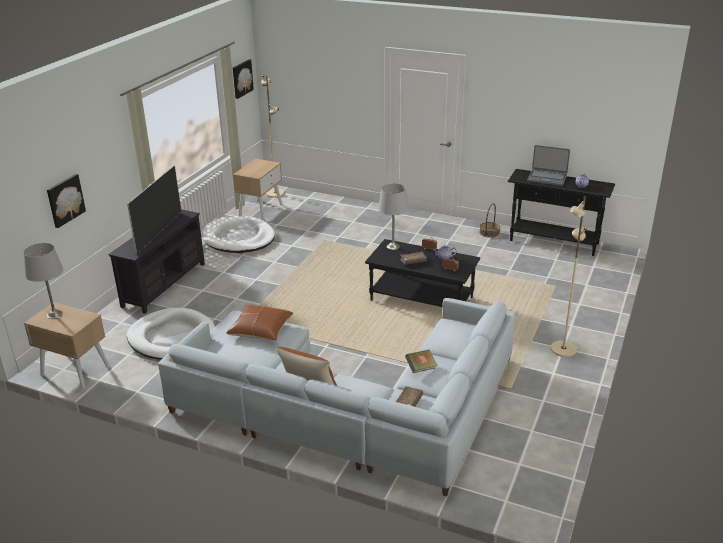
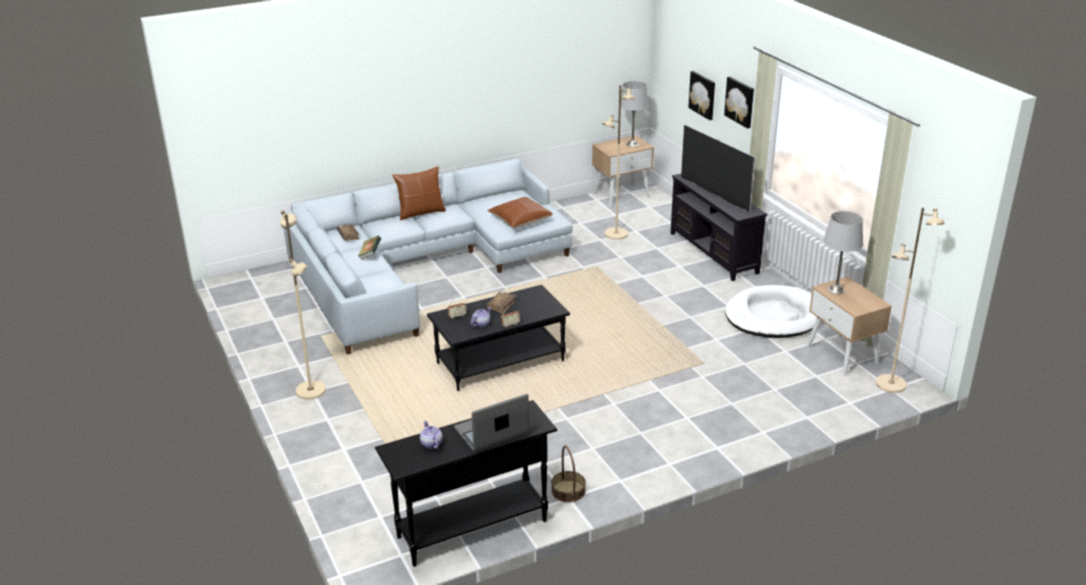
camera: 130 degrees right, 0 degrees up
(171, 337) = (616, 234): white dog bed -> beige floor lamp
(241, 78) = (942, 198): picture -> picture (740, 102)
(393, 246) = (546, 309): grey table lamp -> grey table lamp (836, 290)

